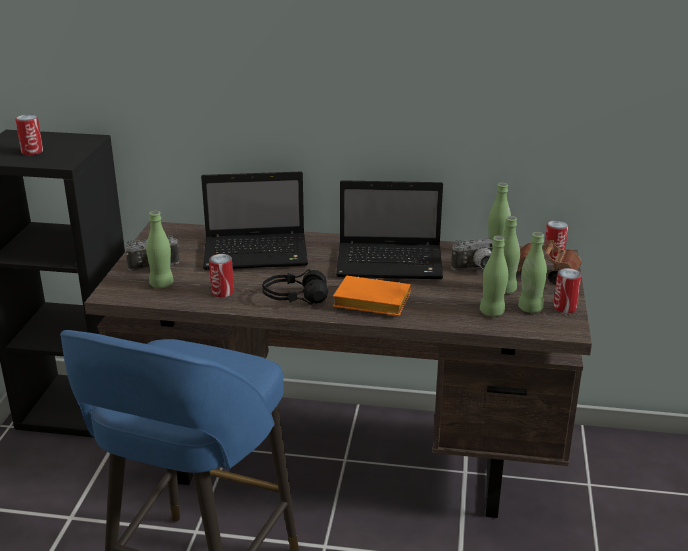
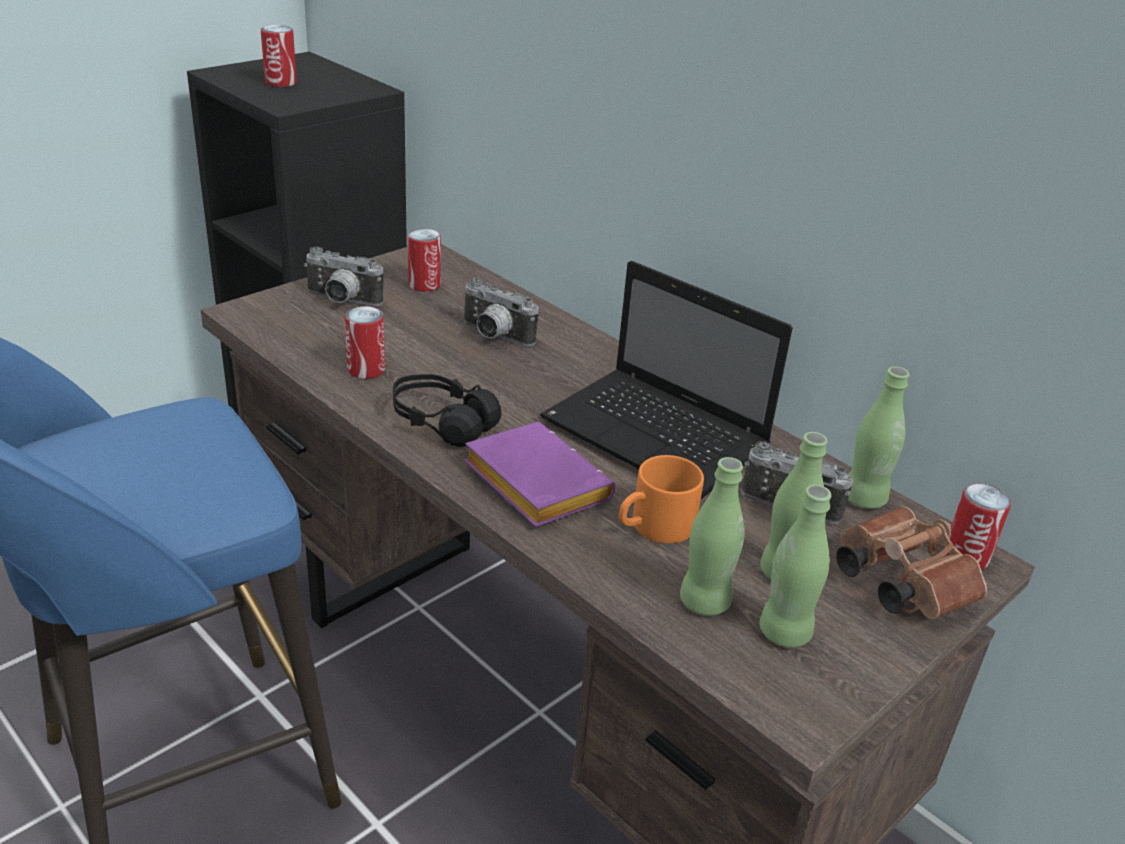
camera: 35 degrees right, 5 degrees up
(161, 284) = (315, 325): green bottle -> none
(258, 253) = (493, 336): laptop -> camera
(369, 303) = (531, 483): orange book -> purple book
(439, 296) = (655, 527): none -> orange mug
(564, 307) = (854, 667): can -> can (424, 285)

